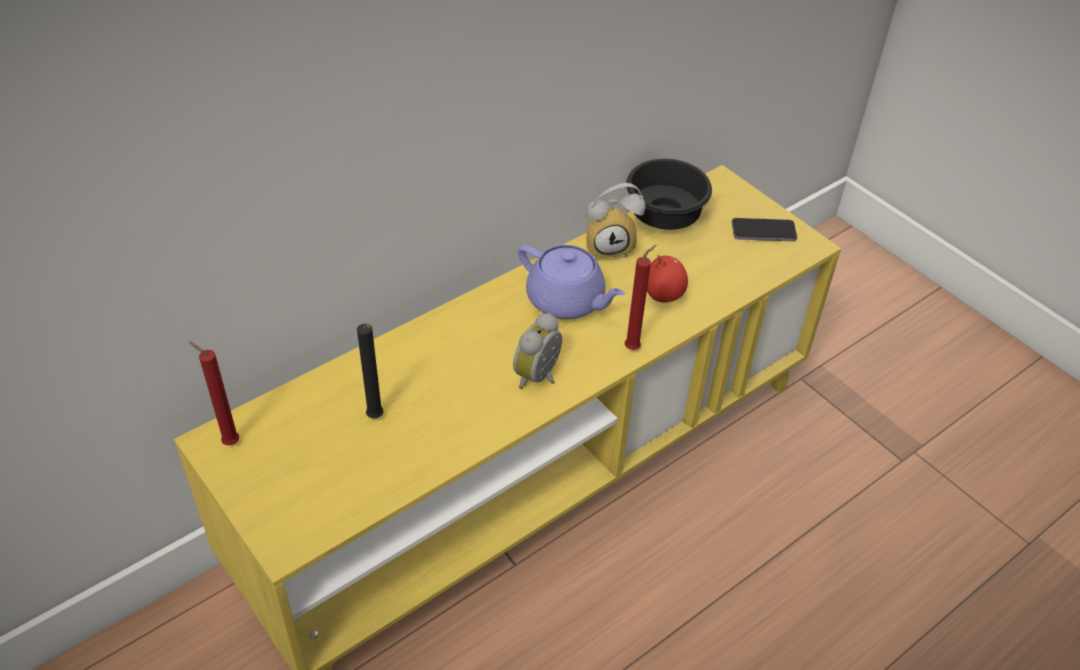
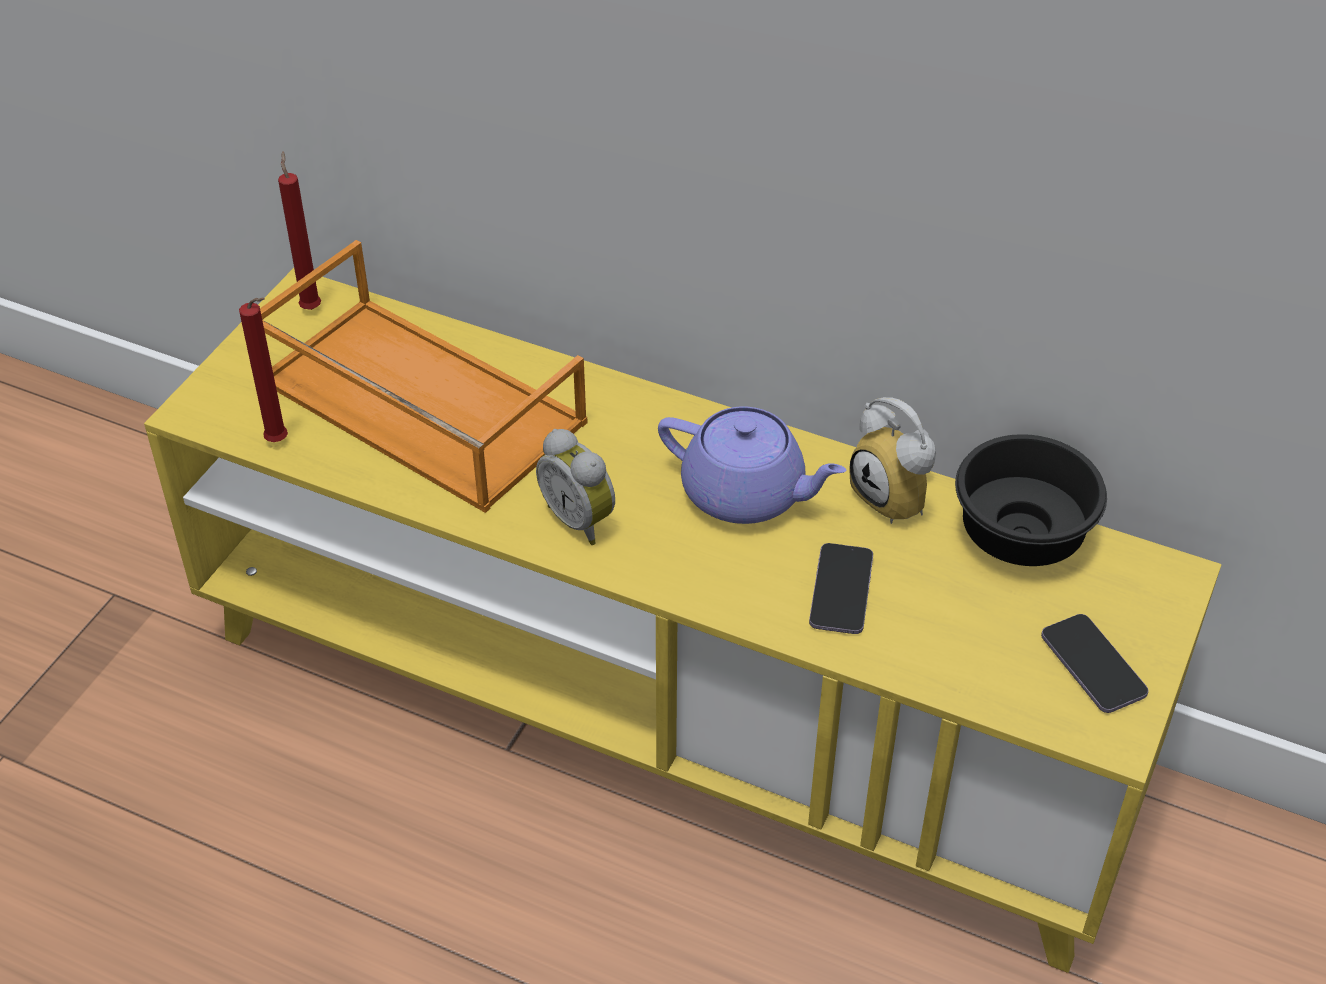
camera: 65 degrees right, 0 degrees up
(376, 418) = (416, 402): black candle -> orange tray
(540, 377) = (581, 519): alarm clock -> alarm clock turned 135 degrees counterclockwise
(567, 301) = (746, 494): purple teapot -> purple teapot turned 75 degrees counterclockwise
(634, 347) = (706, 594): red candle -> red candle (280, 442)
(663, 295) = (841, 591): apple -> phone

